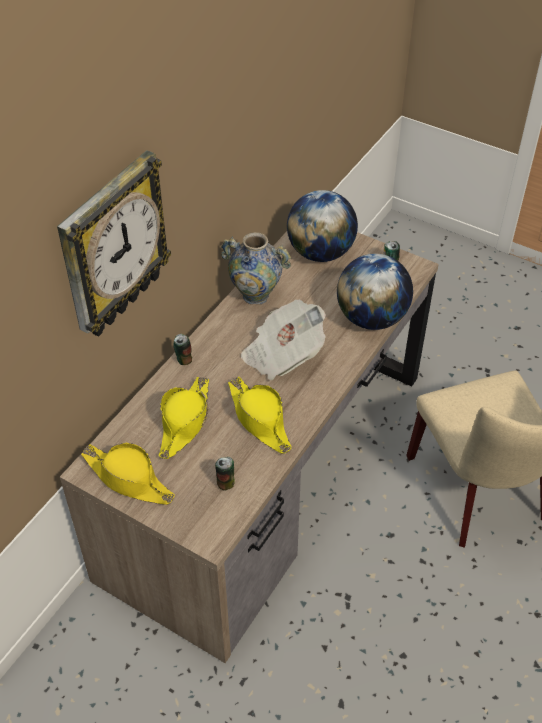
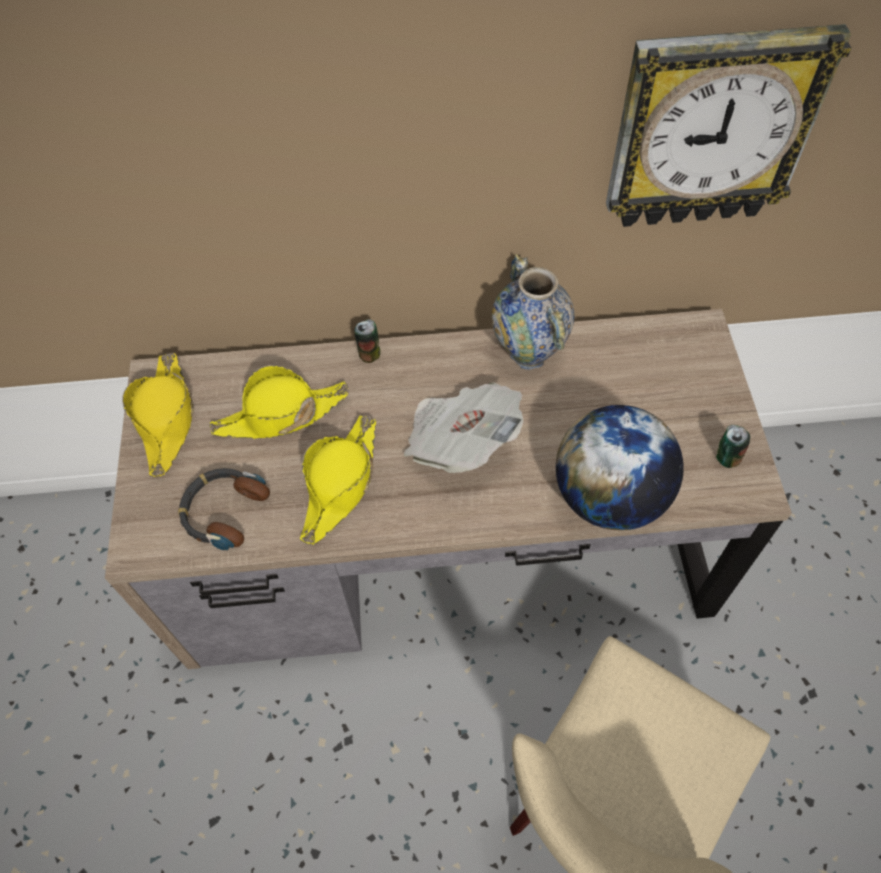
camera: 55 degrees right, 10 degrees up
(113, 247) = (250, 142): wall clock -> wall clock (710, 131)
(226, 482) = (223, 511): can -> headphones
(320, 252) = (667, 370): globe -> none

